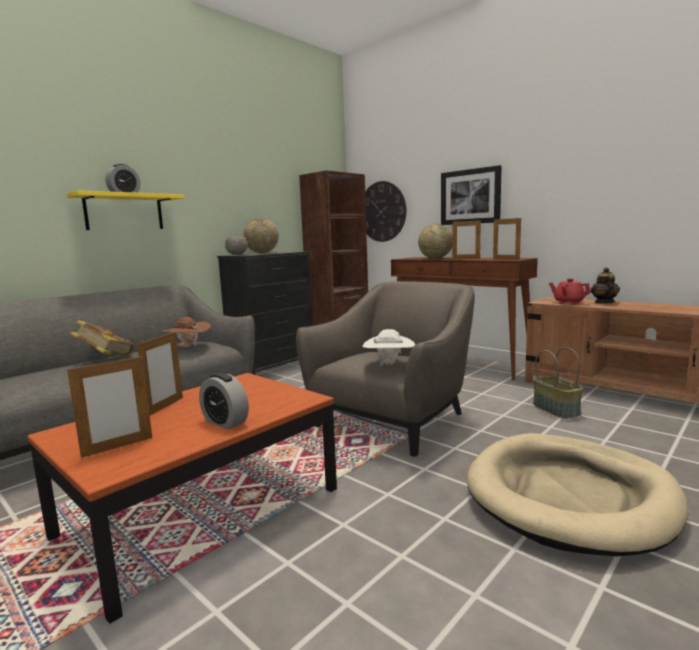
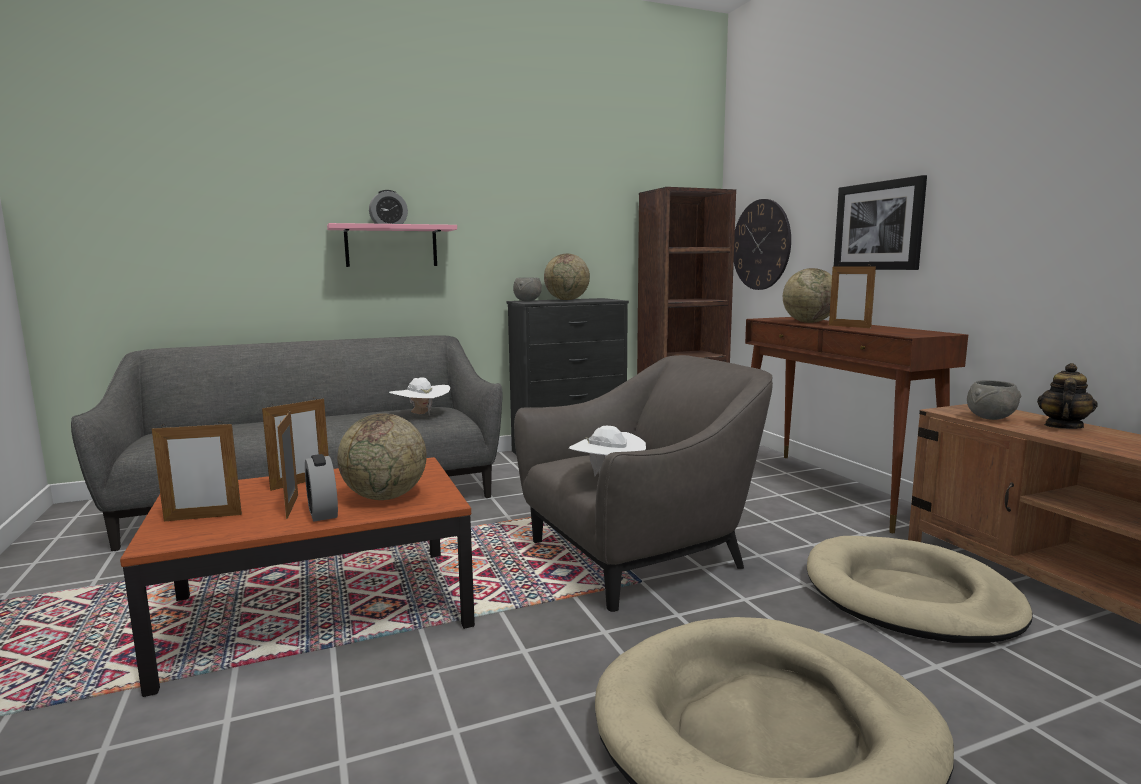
camera: 25 degrees right, 0 degrees up
(105, 358) = (329, 416): book -> none
(124, 212) = (391, 246): yellow shelf -> pink shelf
(188, 347) = (421, 414): brown hat -> white hat
(257, 403) = (385, 497): none -> globe
(506, 259) = (902, 333): picture frame -> picture frame (292, 506)
(556, 409) = (909, 596): basket -> beige dog bed
(568, 303) = (991, 419): red teapot -> grey bowl

